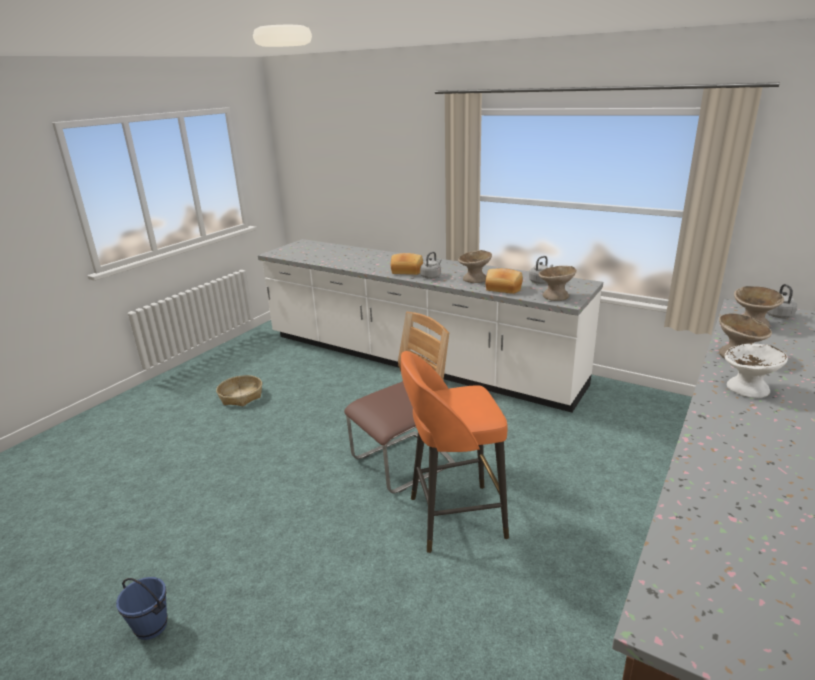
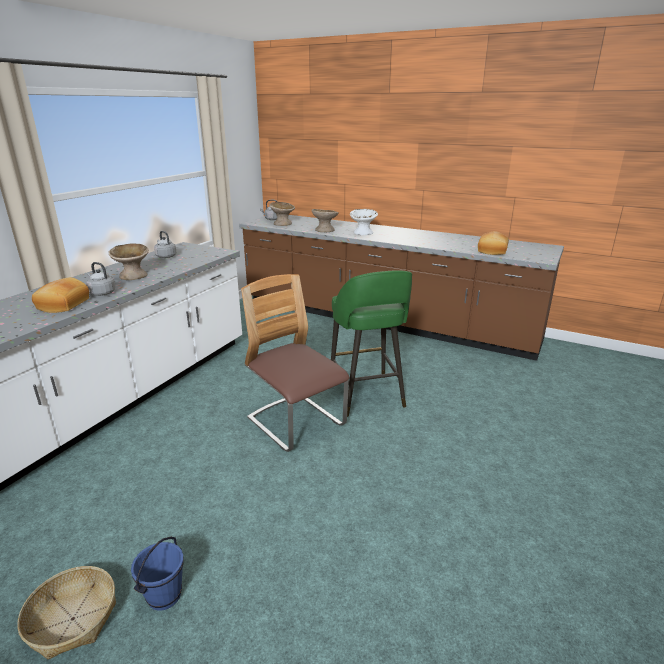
camera: 95 degrees left, 0 degrees up
(151, 627) = (550, 561): blue bucket -> blue bucket (165, 596)
(453, 517) = (366, 397): orange stool -> green stool
(503, 289) = (174, 267): bread -> bread (493, 251)
(555, 296) = (207, 254): beige bowl -> none

